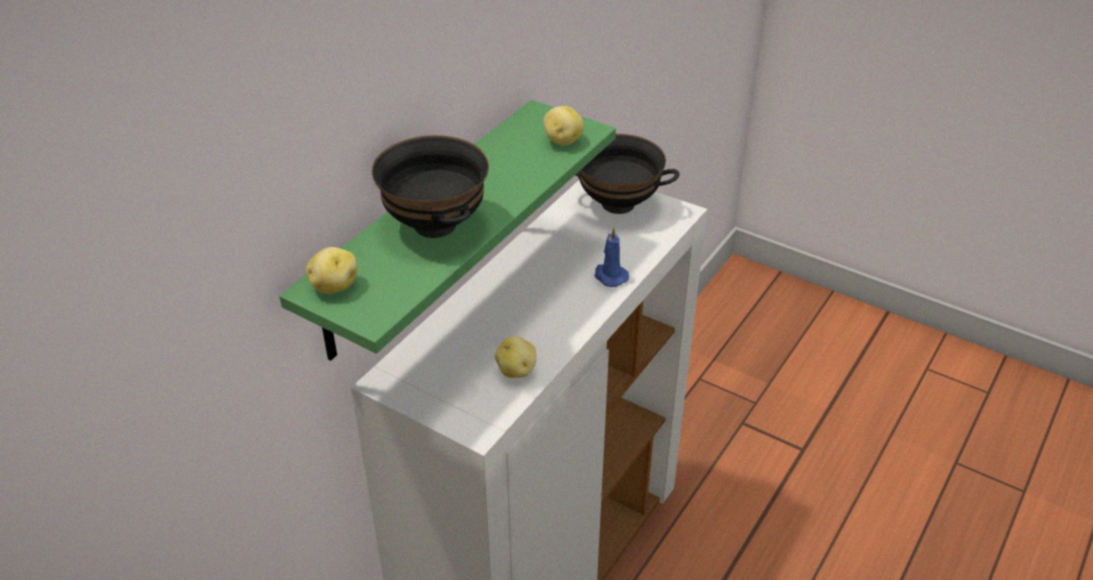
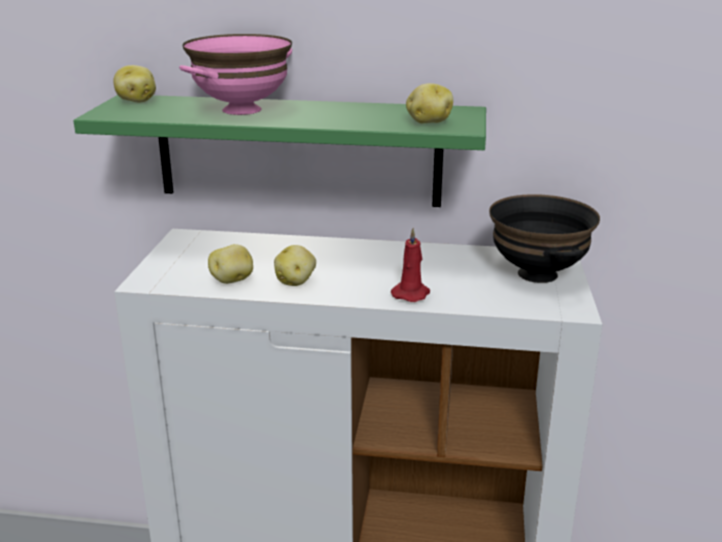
camera: 65 degrees right, 15 degrees down
(436, 225) = (242, 110): black bowl -> pink bowl
(546, 332) = (296, 282): none -> potato
(609, 276) = (411, 293): blue candle -> red candle

